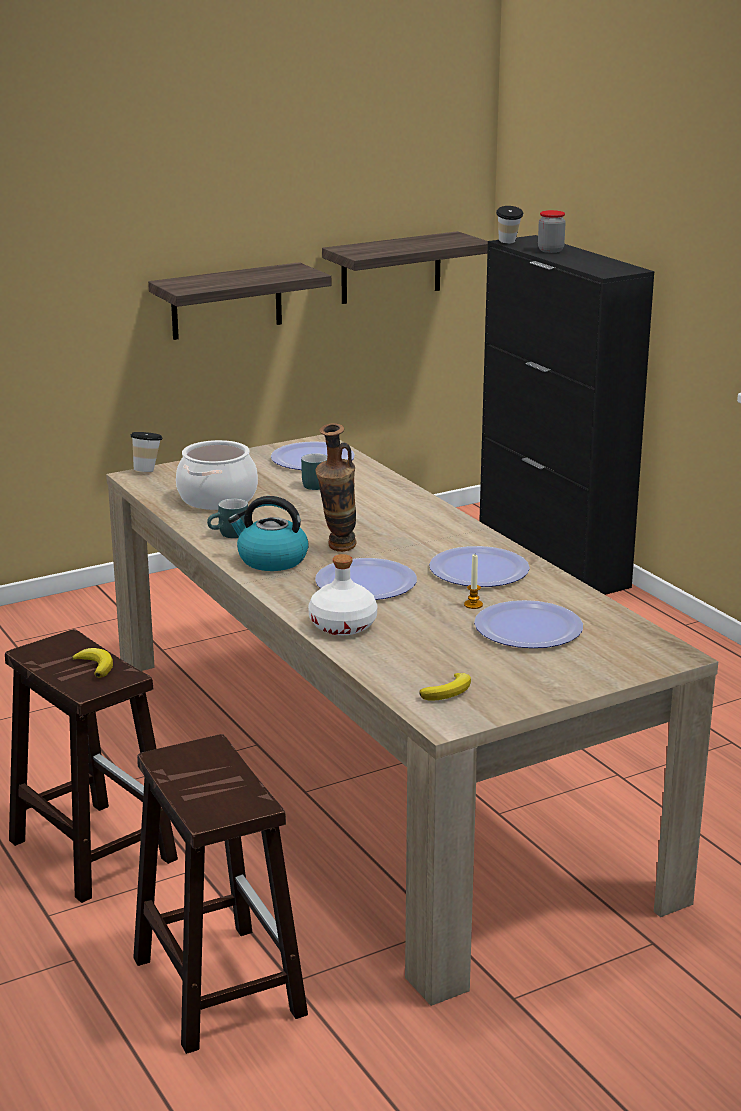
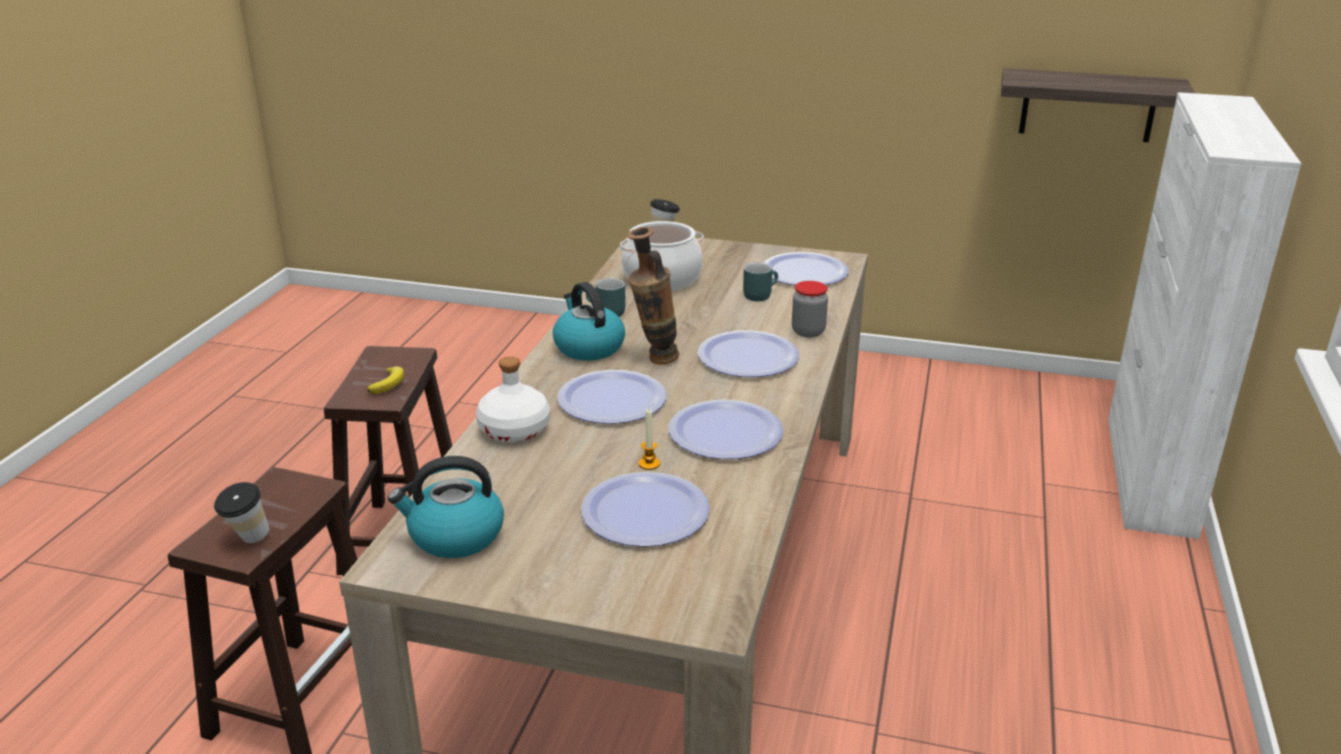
camera: 45 degrees right, 5 degrees up
(226, 301) = (885, 104): shelf -> none
(395, 524) = (748, 357): none -> plate
(449, 691) = (454, 536): banana -> kettle
(508, 243) = (1194, 98): cup -> cup (247, 540)
(550, 250) = (1224, 115): jar -> jar (808, 332)
(552, 561) = (1149, 474): black cabinet -> white cabinet

